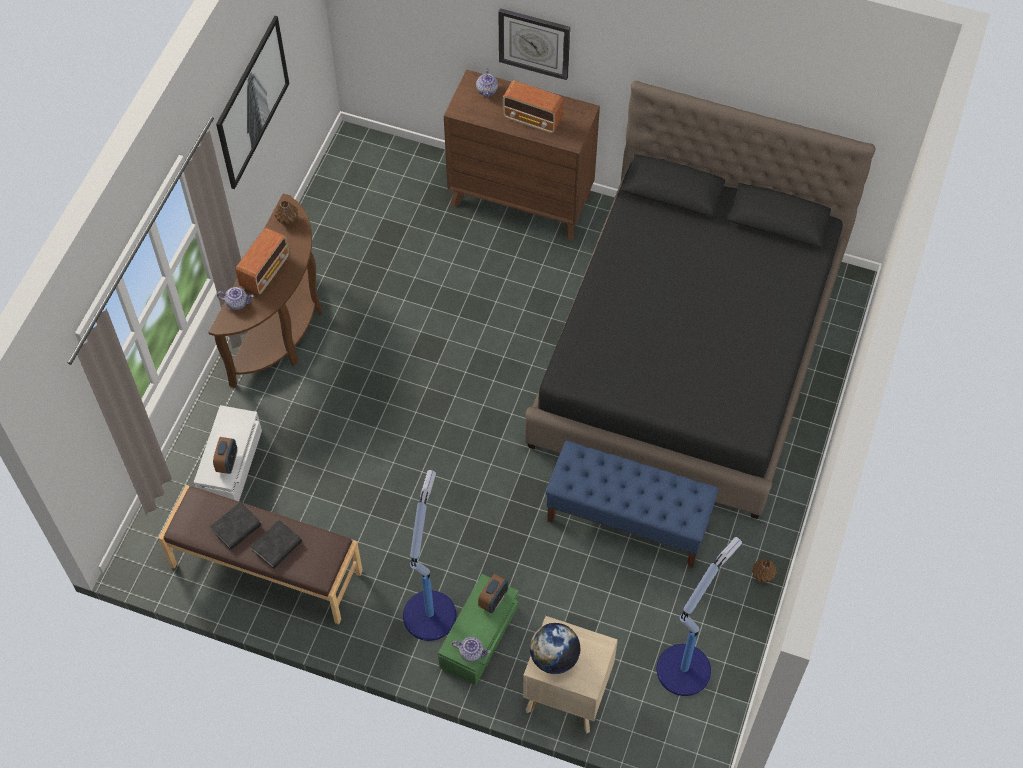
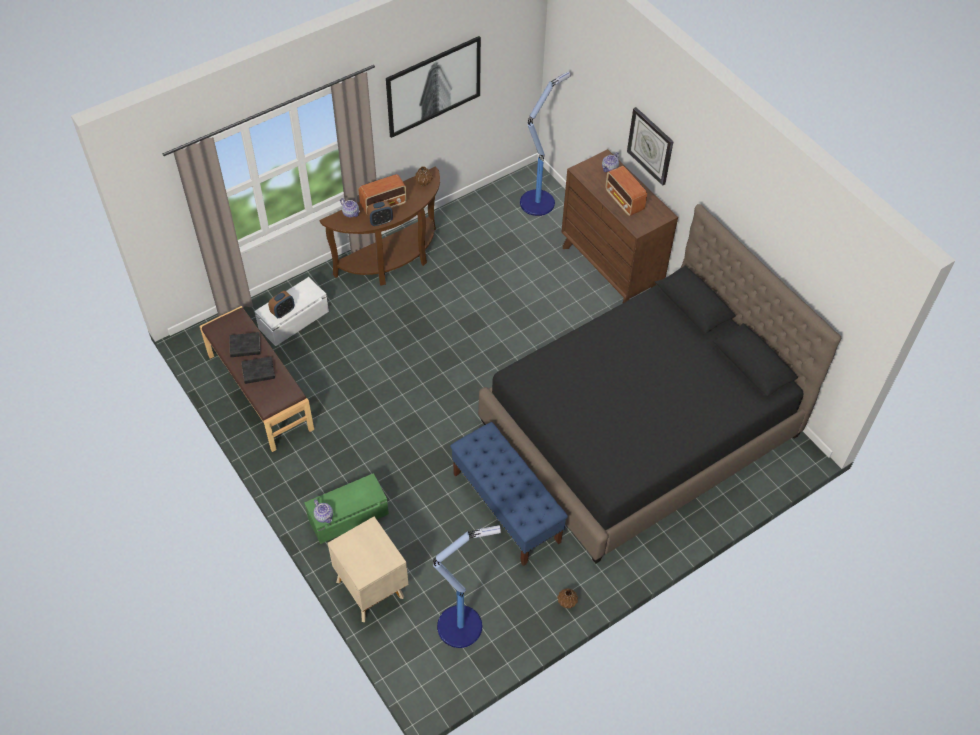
camera: 35 degrees right, 5 degrees down
(430, 613) = (331, 481): floor lamp -> floor lamp (538, 202)
(493, 600) = (366, 494): alarm clock -> alarm clock (380, 221)
(554, 657) = (356, 545): globe -> none

